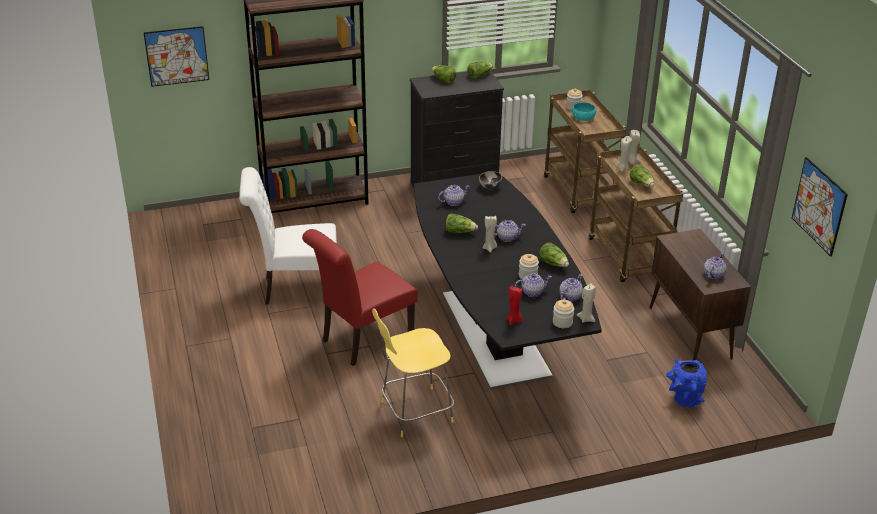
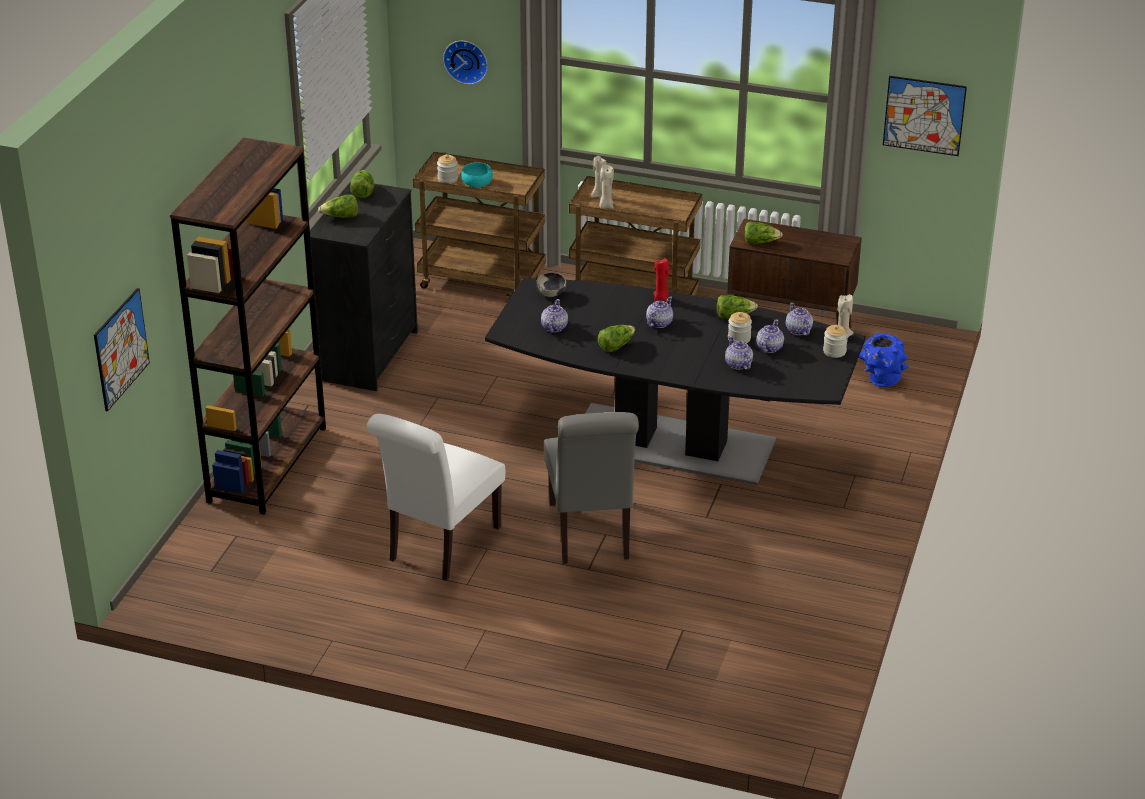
camera: 55 degrees left, 0 degrees up
(362, 340) = (591, 535): red chair -> grey chair
(414, 412) = (747, 548): yellow stool -> none
(490, 248) = (666, 340): beige candle -> none
(514, 321) = (806, 377): red candle -> red candle (661, 299)
(626, 33) = (466, 60): none -> wall clock
(641, 184) = (648, 209): lettuce -> lettuce (760, 242)
(713, 275) = (824, 247): teapot -> teapot (738, 364)

